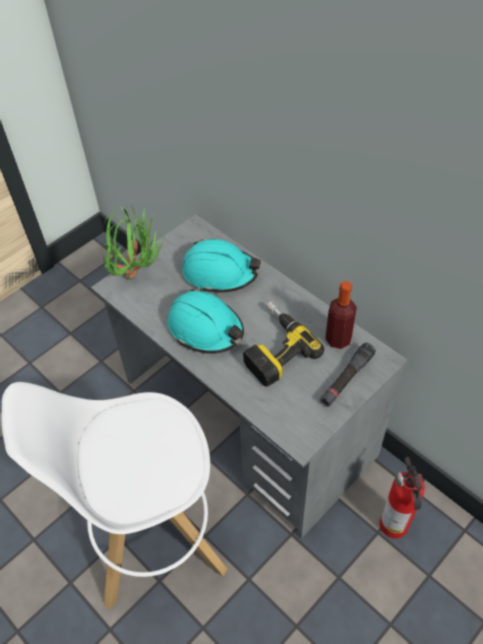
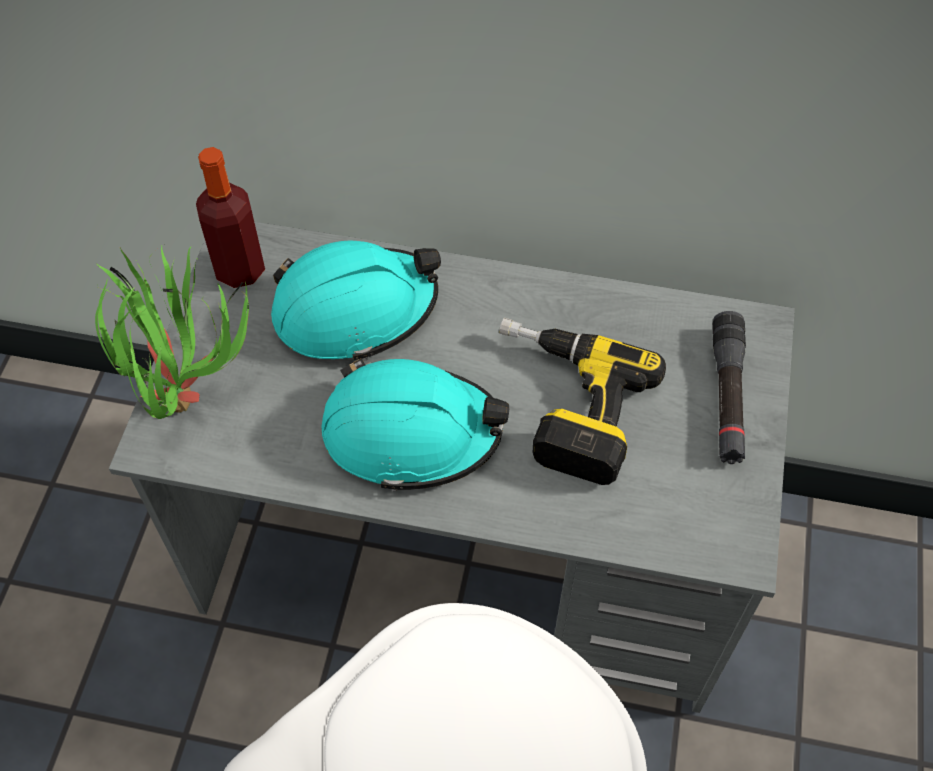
camera: 35 degrees left, 5 degrees up
(338, 339) = (659, 330): bottle -> bottle (240, 269)
(394, 526) = (821, 602): fire extinguisher -> none

